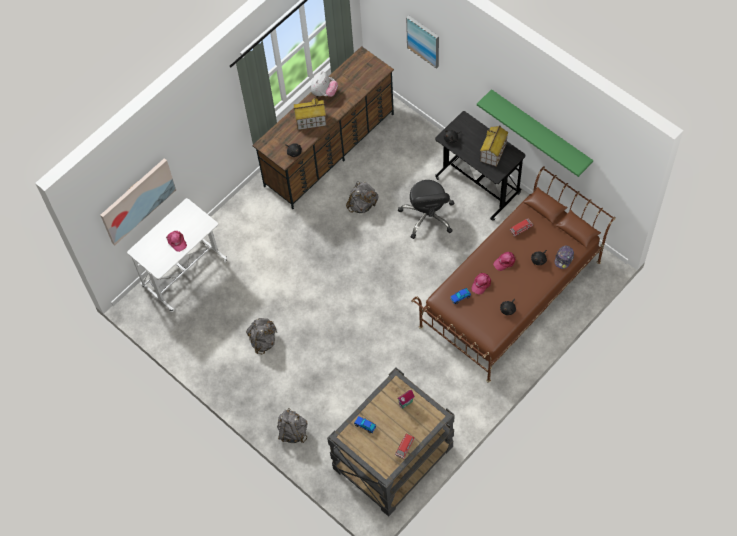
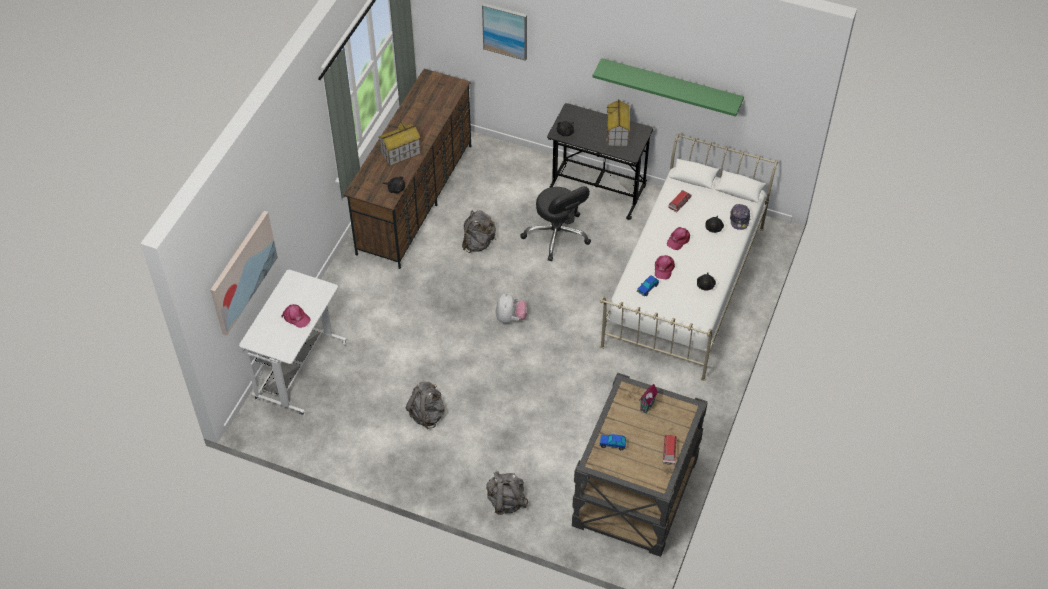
camera: 25 degrees left, 10 degrees down
(324, 92) = (403, 122): plush toy -> plush toy (510, 318)
(510, 294) = (683, 286): brown bed -> white bed

